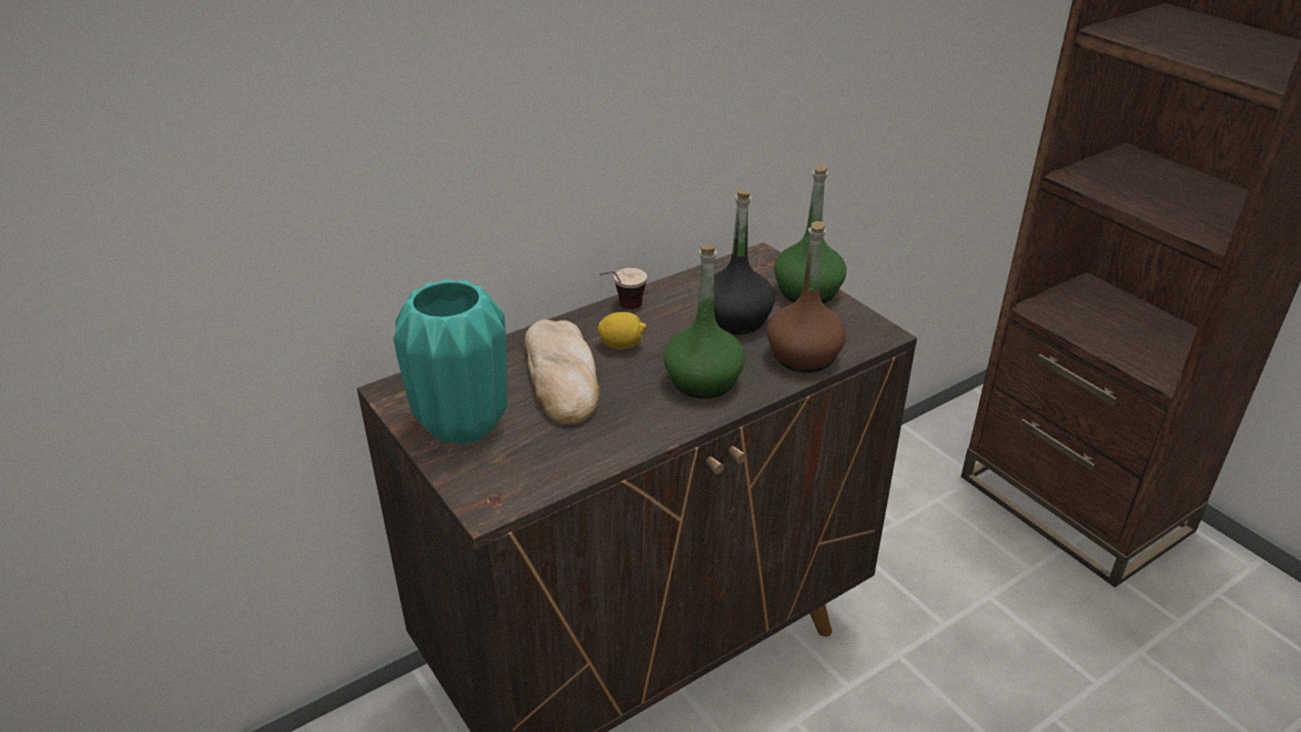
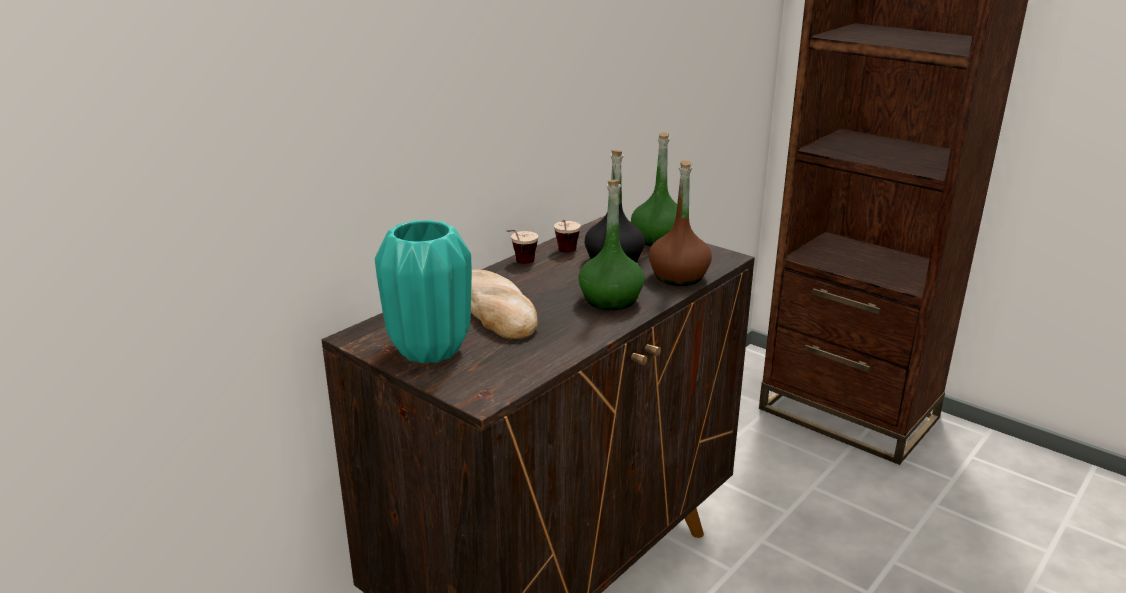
camera: 15 degrees left, 10 degrees down
(622, 345) = (533, 286): lemon -> none
(683, 300) = (565, 254): none -> cup

